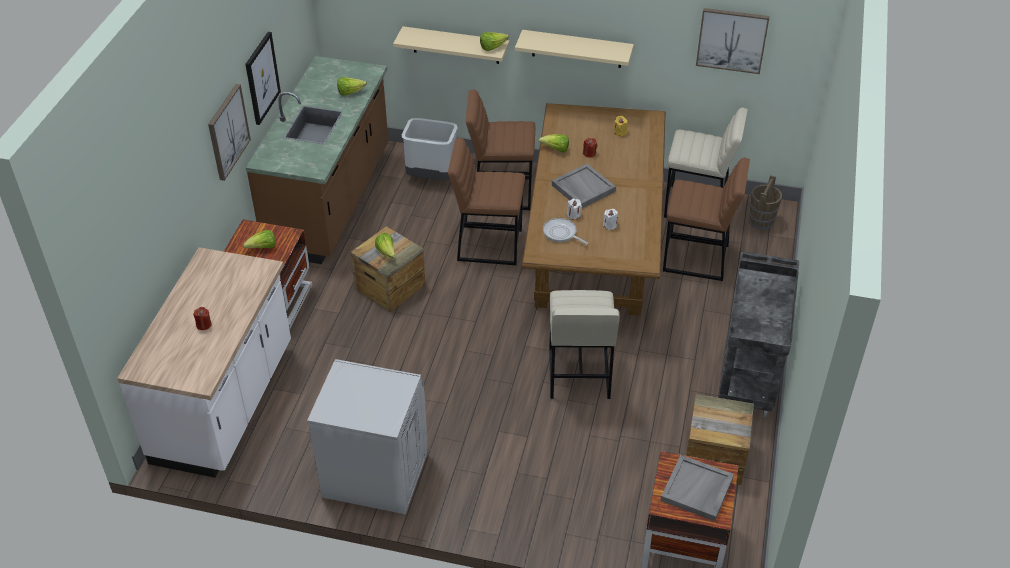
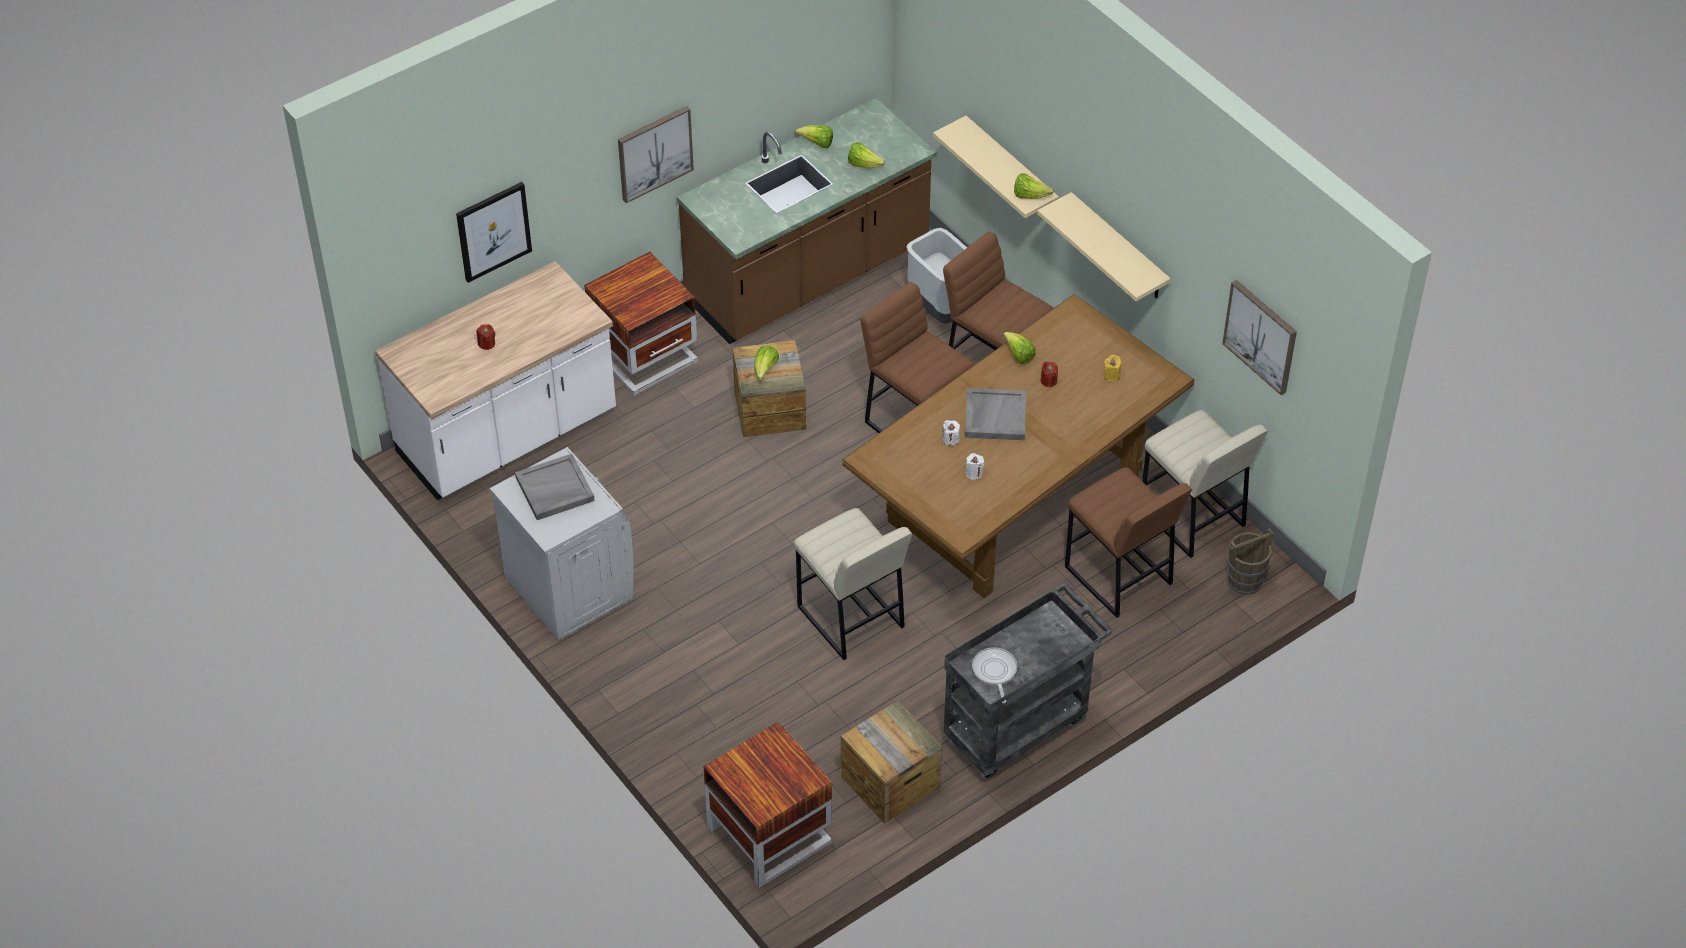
camera: 40 degrees right, 5 degrees up
(262, 78) = (744, 106): picture -> picture (493, 231)
(263, 248) = (638, 294): lettuce -> lettuce (817, 143)
(561, 233) = (915, 452): frying pan -> frying pan (994, 672)
(579, 375) = (852, 618): beige chair -> beige chair turned 75 degrees counterclockwise
(697, 490) = (768, 776): grey tray -> grey tray (554, 490)

